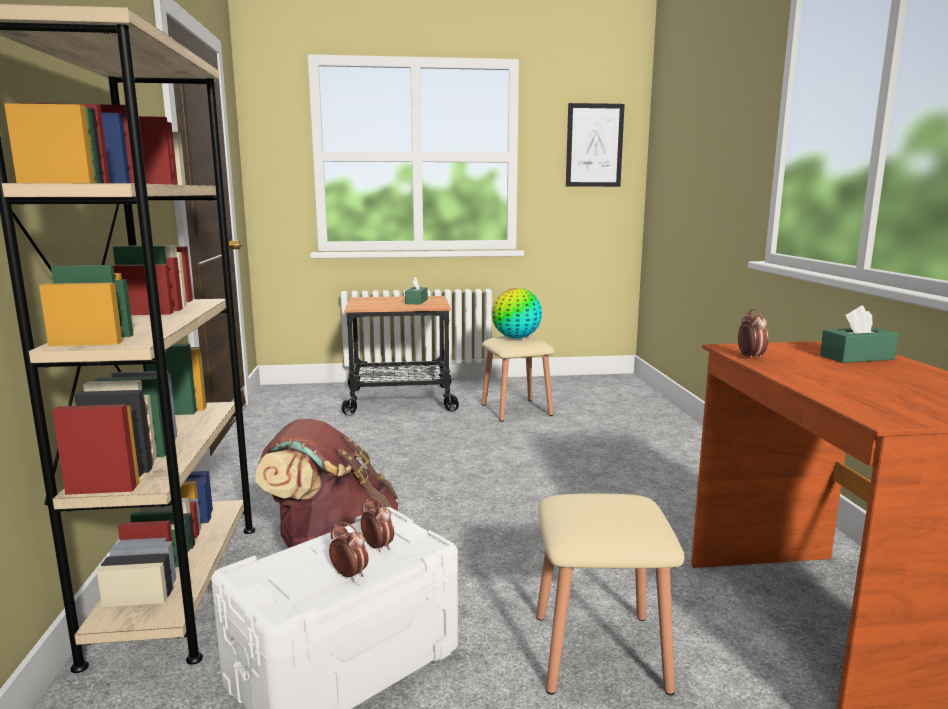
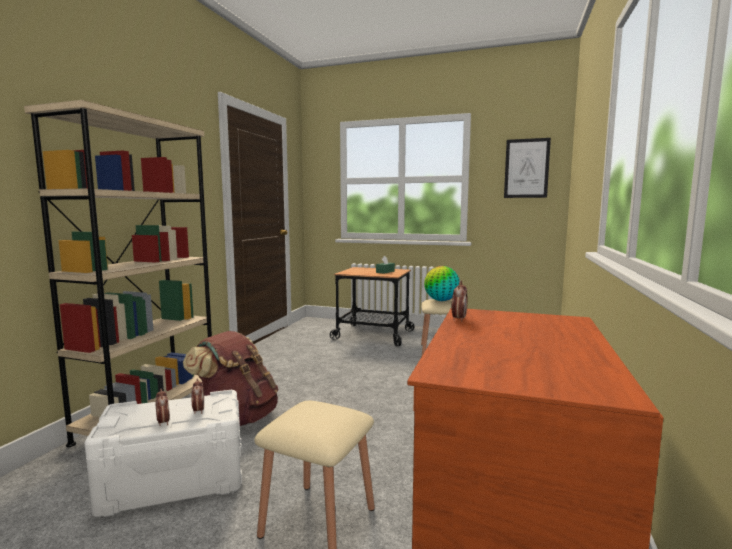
camera: 25 degrees right, 5 degrees down
(856, 357) = (551, 329): green tissue box -> none

